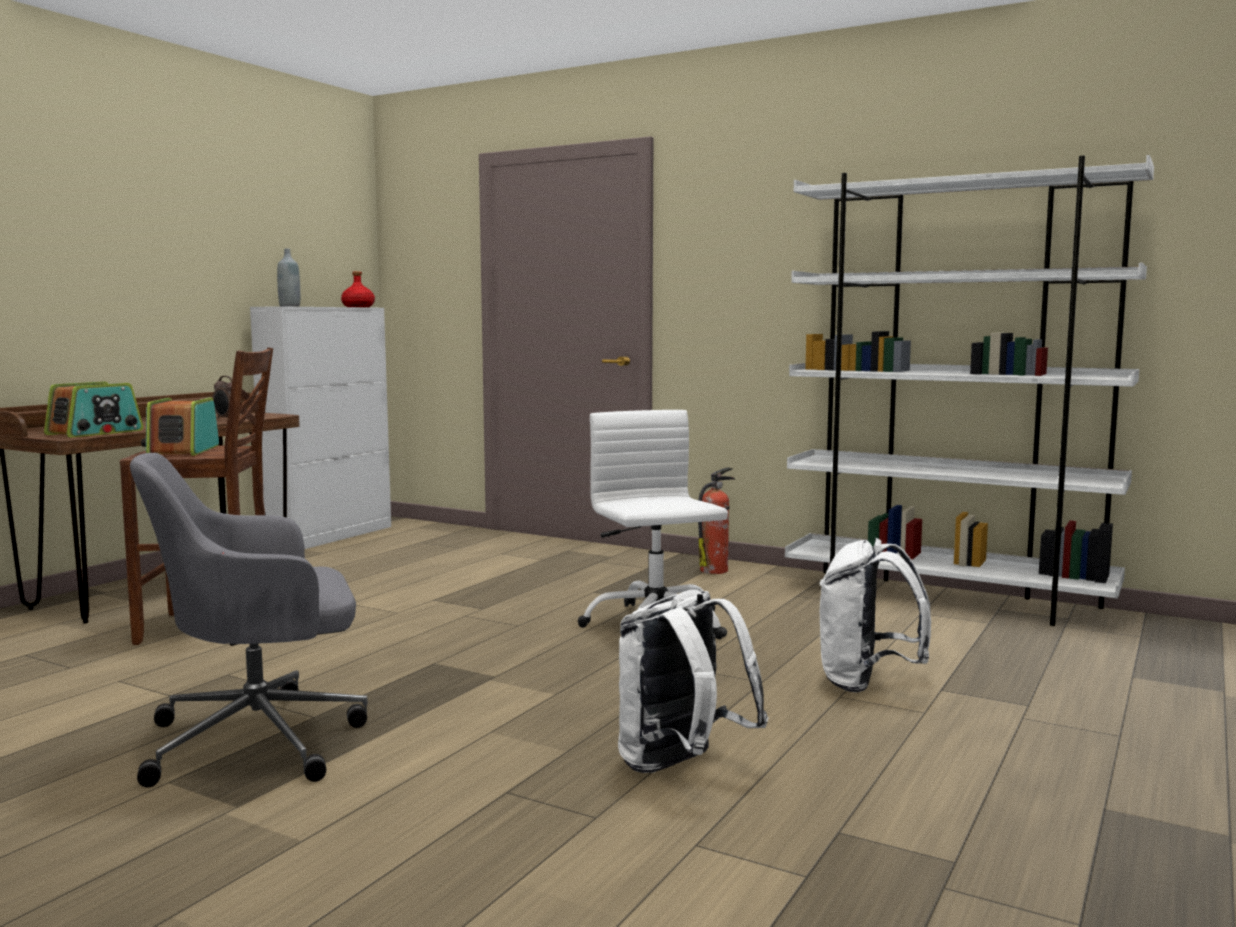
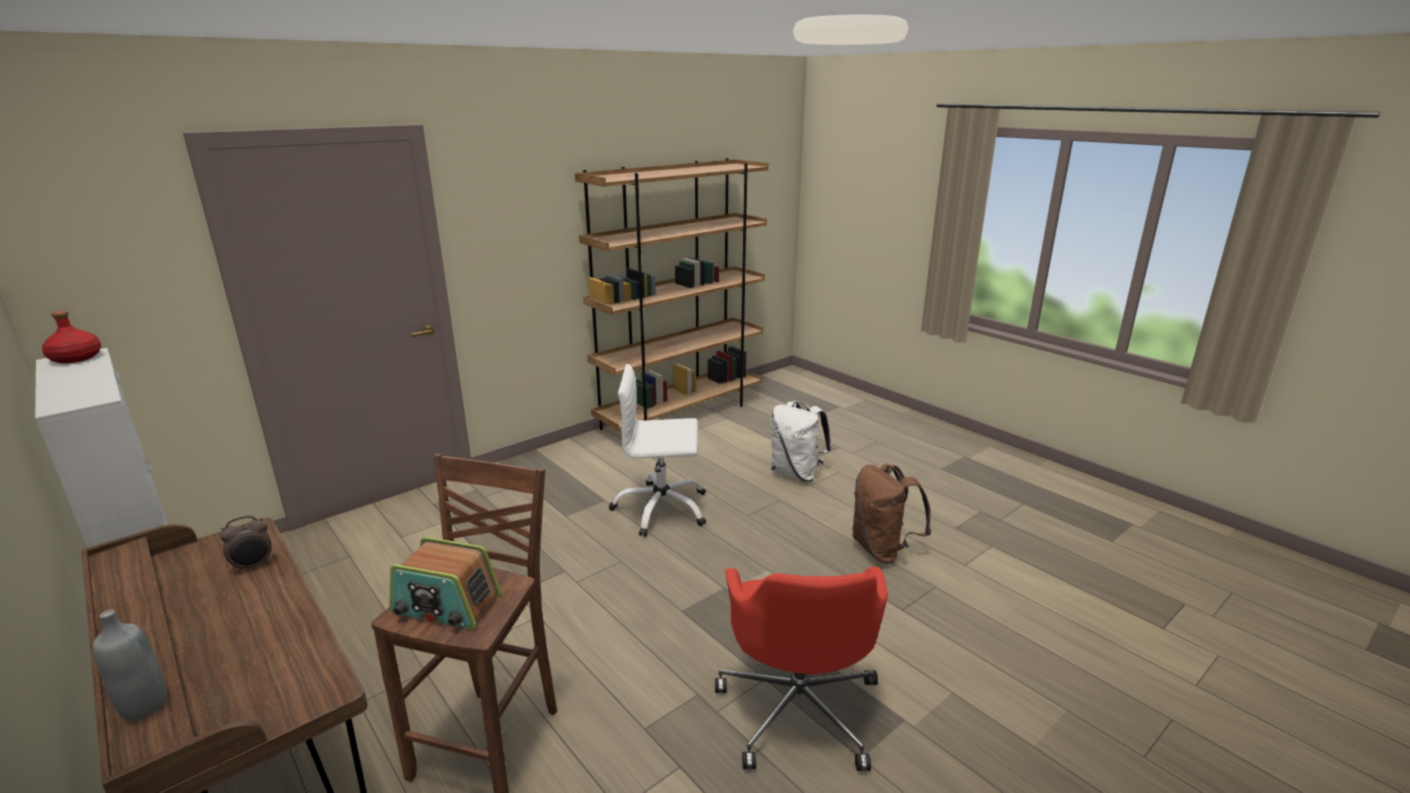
camera: 70 degrees left, 15 degrees up
(95, 432) = (296, 669): radio -> none
(261, 739) = (799, 707): grey office chair -> red office chair
(289, 306) = (74, 394): grey bottle -> grey bottle (144, 706)
(681, 766) = (883, 550): white backpack -> brown backpack
(715, 570) = (558, 460): fire extinguisher -> none
(946, 598) = (681, 414): white bookcase -> brown bookcase

